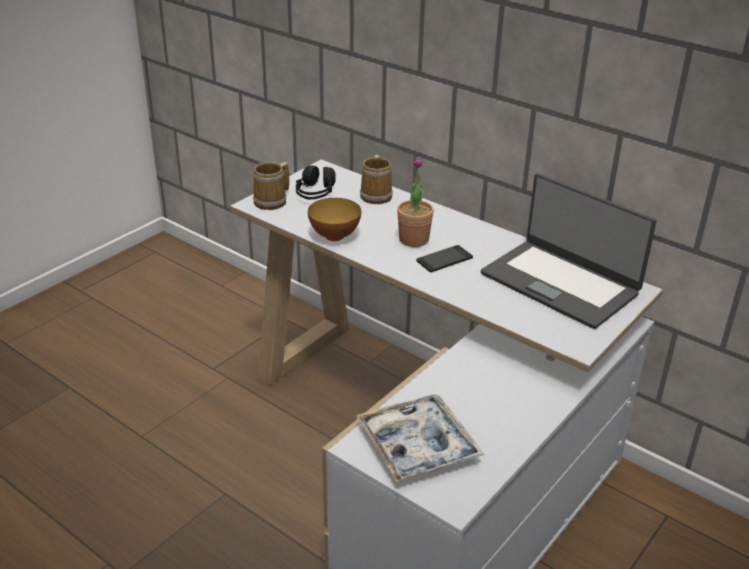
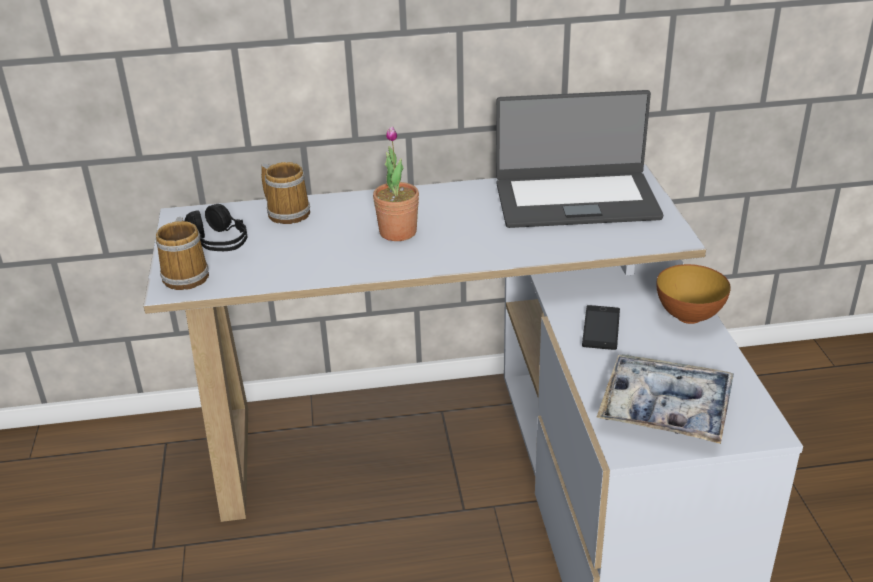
camera: 45 degrees left, 0 degrees up
(334, 236) = (319, 271): bowl -> bowl (688, 316)
(444, 259) = (455, 233): phone -> phone (601, 328)

